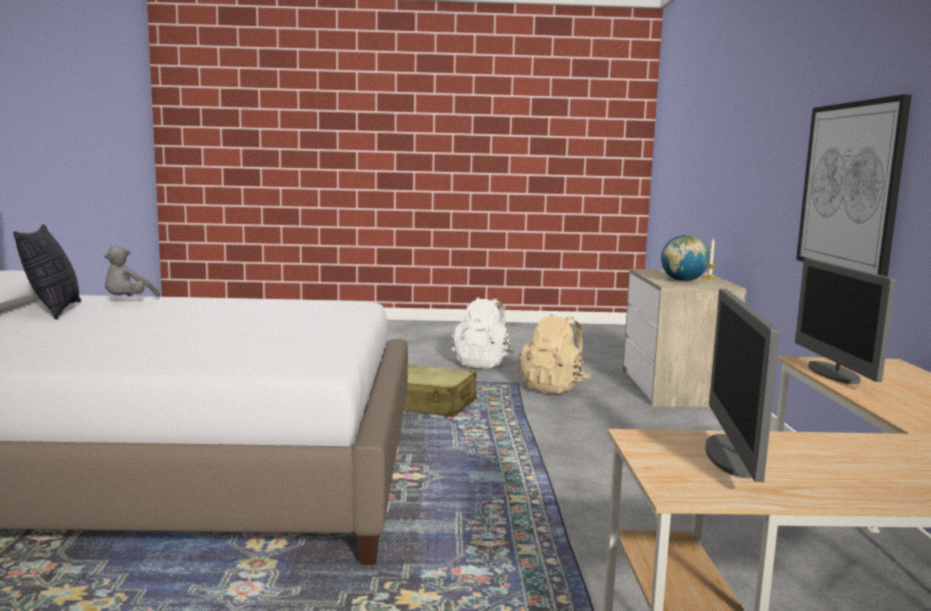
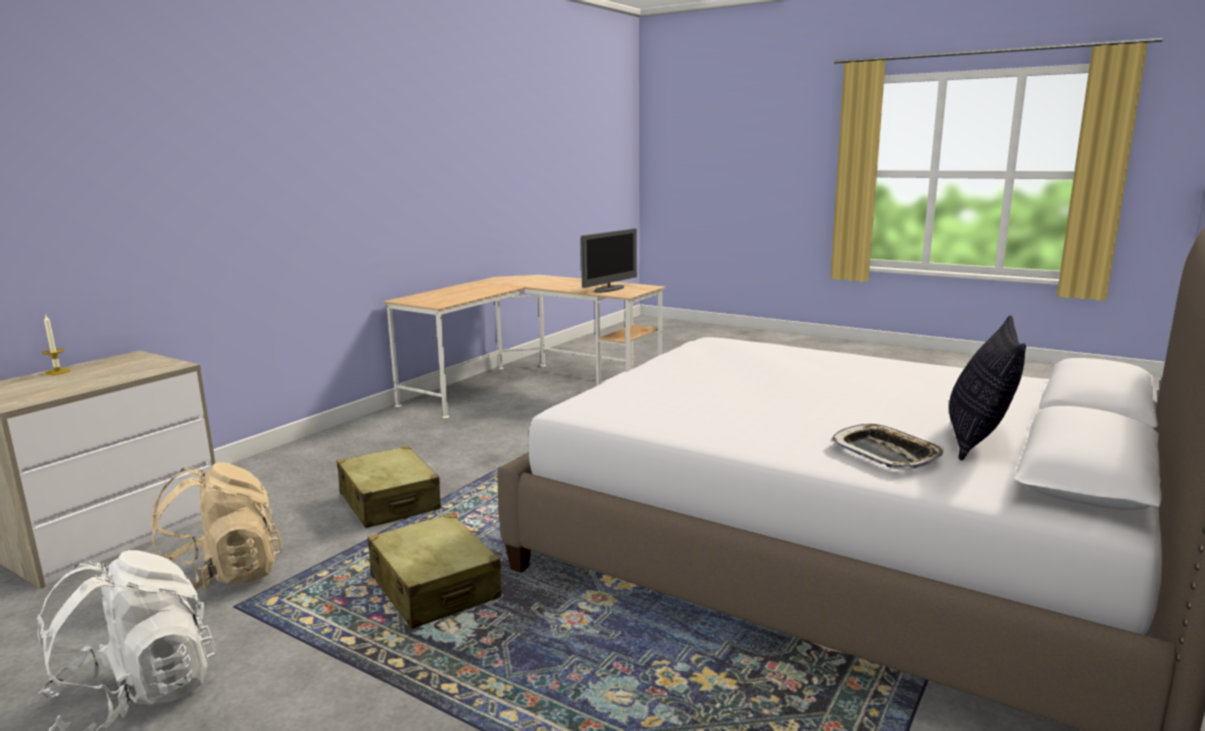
camera: 145 degrees left, 5 degrees up
(128, 301) = (886, 454): grey plush toy -> tray
(568, 433) = (389, 502): none -> beige suitcase
(683, 281) = (120, 370): globe -> none
(833, 373) = (454, 300): monitor -> none
(849, 187) = (293, 205): picture -> none

